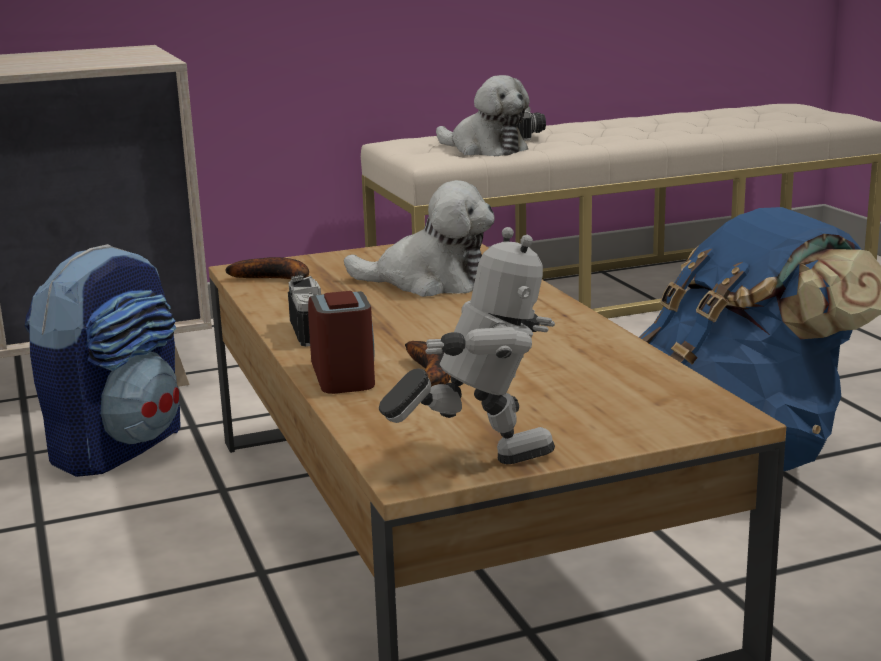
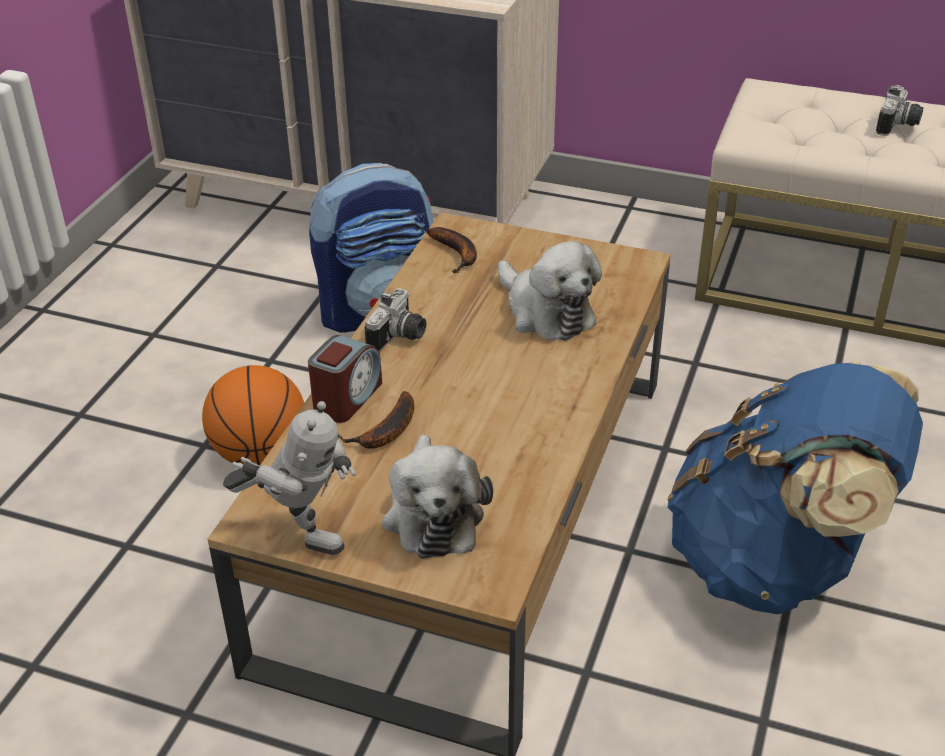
camera: 40 degrees right, 20 degrees up
(138, 593) = (260, 454): none -> basketball
(484, 149) = (823, 136): plush toy -> plush toy (433, 514)

